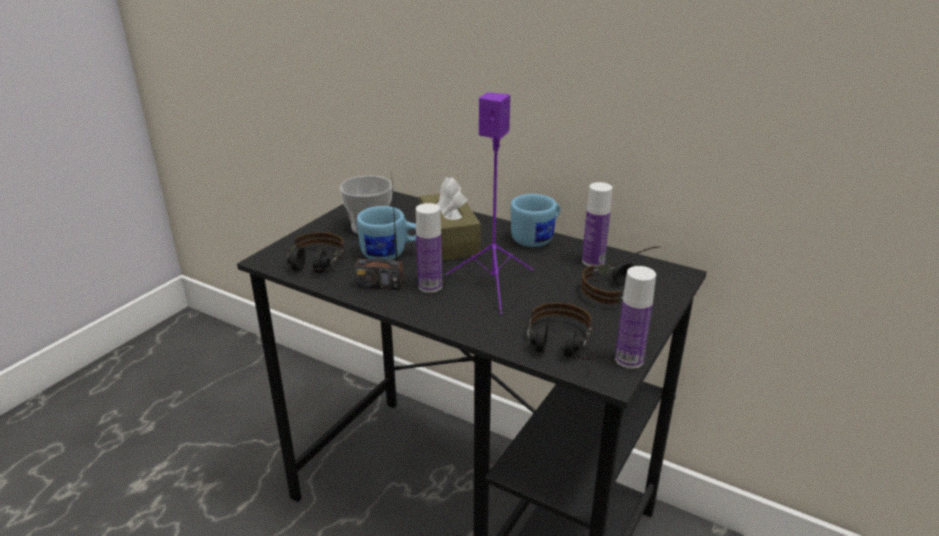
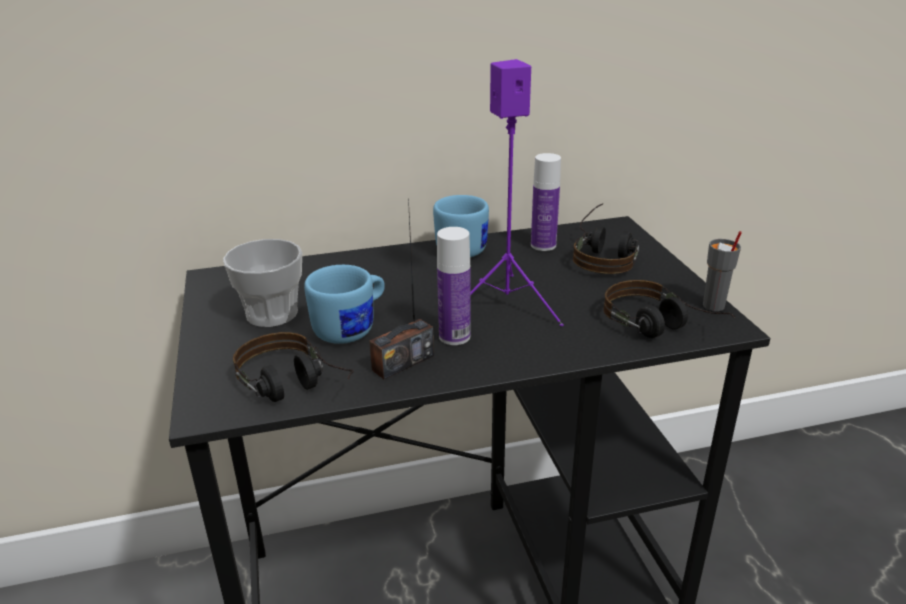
camera: 45 degrees left, 0 degrees up
(449, 240) = (385, 286): brown tissue box -> none
(629, 360) = (713, 306): bottle -> grey cup

